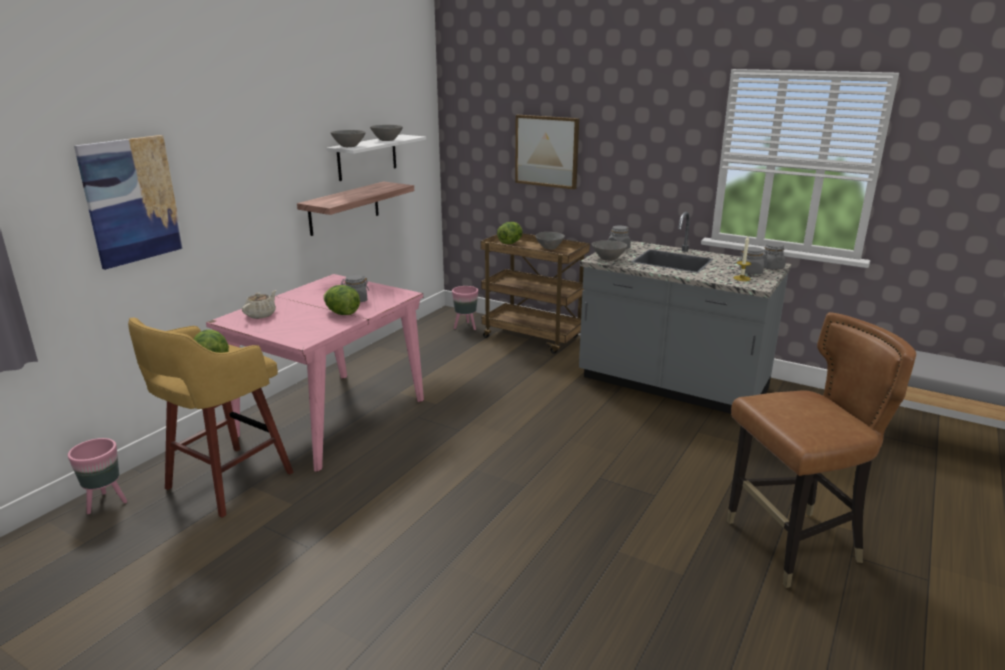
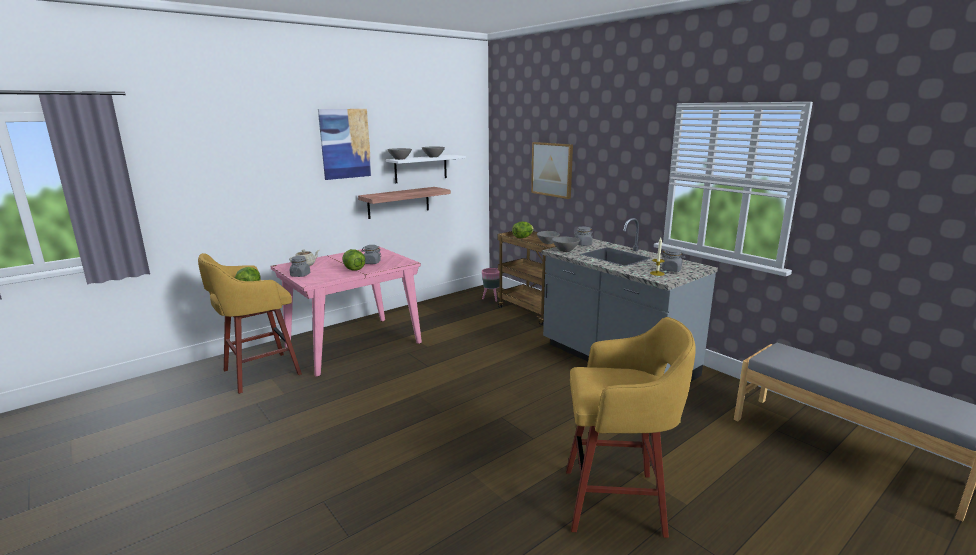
camera: 20 degrees right, 5 degrees down
(106, 503) = (187, 372): pink planter -> none
(131, 200) = (229, 182): picture -> picture (345, 143)
(771, 267) = (695, 268): grey jar -> grey jar (300, 275)
(792, 545) = (617, 502): brown chair -> yellow stool

